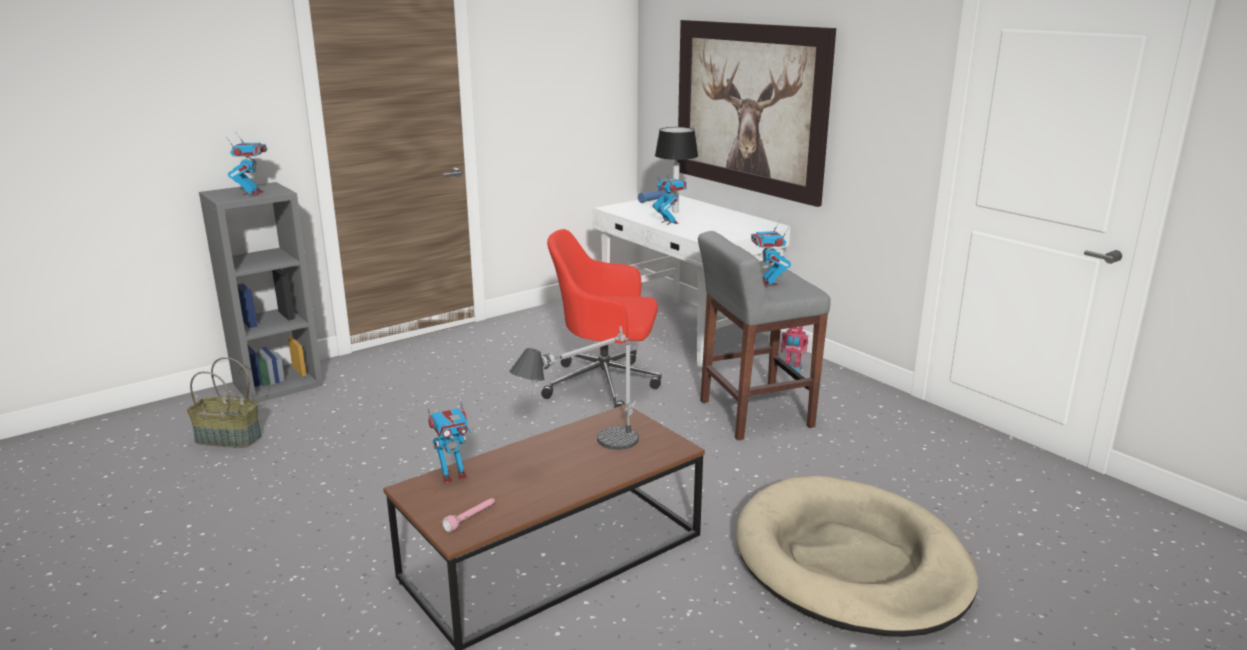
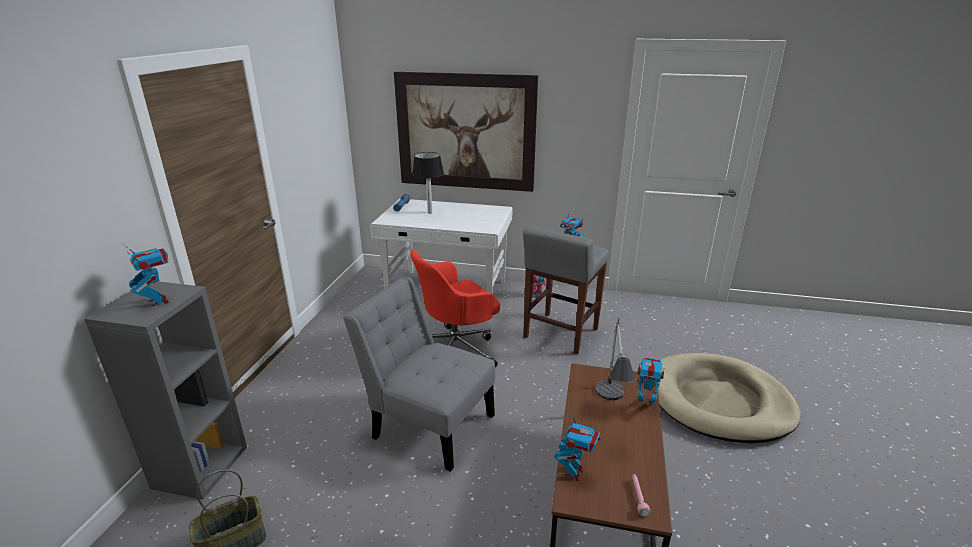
camera: 40 degrees left, 5 degrees up
(479, 430) = (428, 423): none -> grey chair
(669, 222) = (443, 222): toy robot -> toy robot (645, 403)

